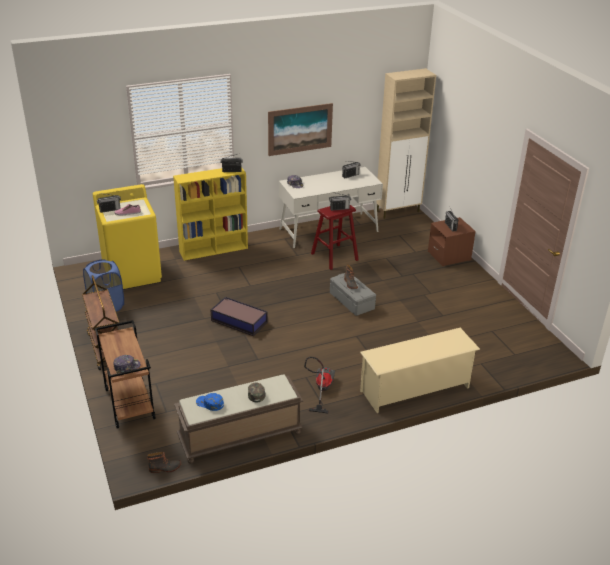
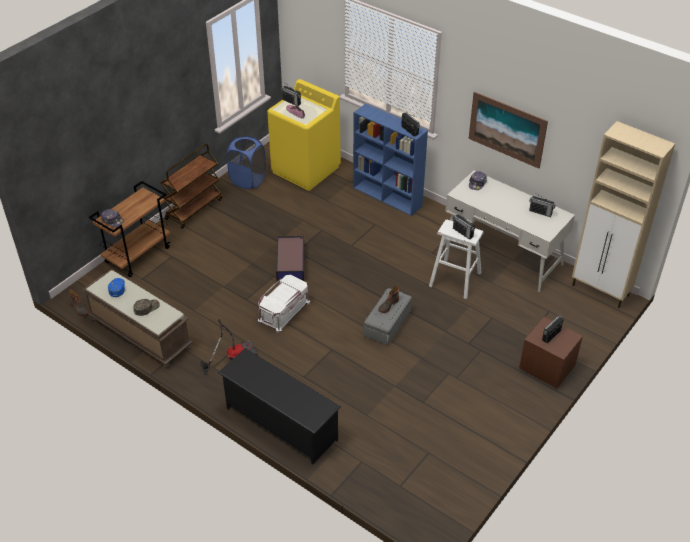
camera: 60 degrees right, 10 degrees up
(214, 250) = (388, 197): yellow bookcase -> blue bookcase
(293, 344) = (284, 312): none -> white storage box
(334, 257) = (455, 279): red stool -> white stool
(415, 389) = (280, 423): beige shoe rack -> black shoe rack

